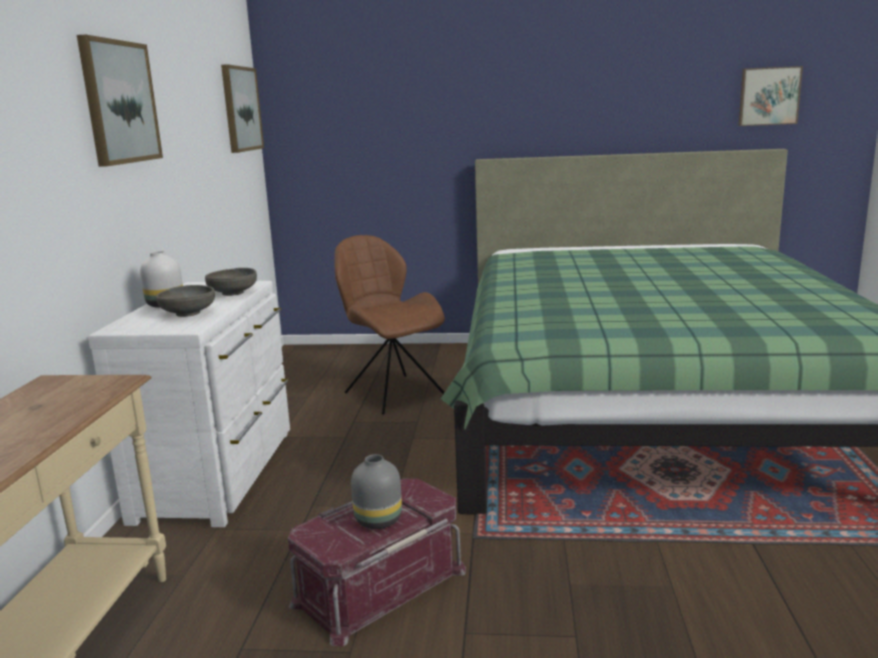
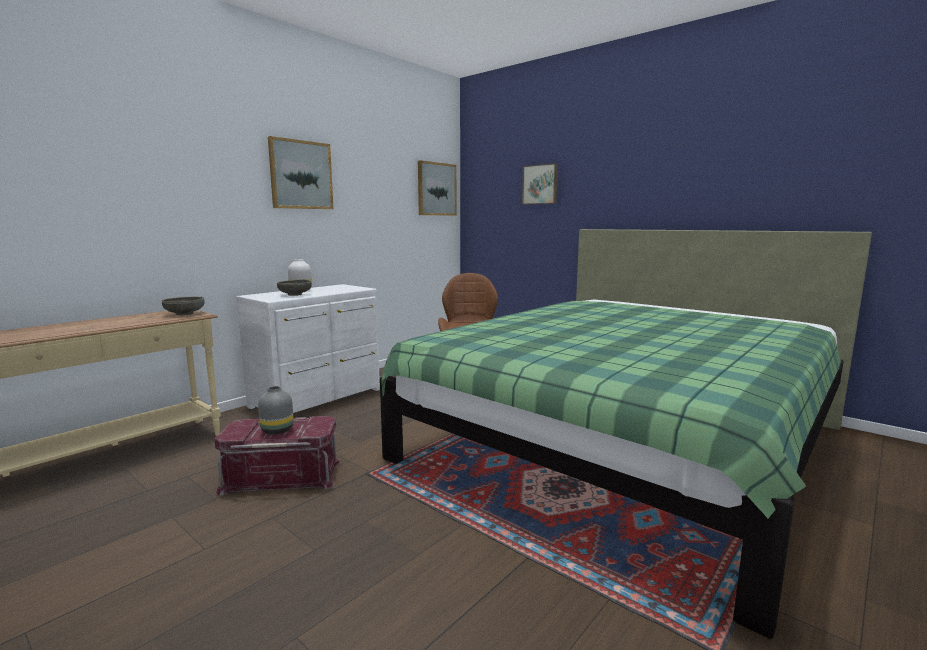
camera: 35 degrees right, 5 degrees down
(233, 293) = (341, 290): grey bowl -> grey bowl (184, 314)
(769, 96) = (857, 179): picture -> picture (540, 184)

